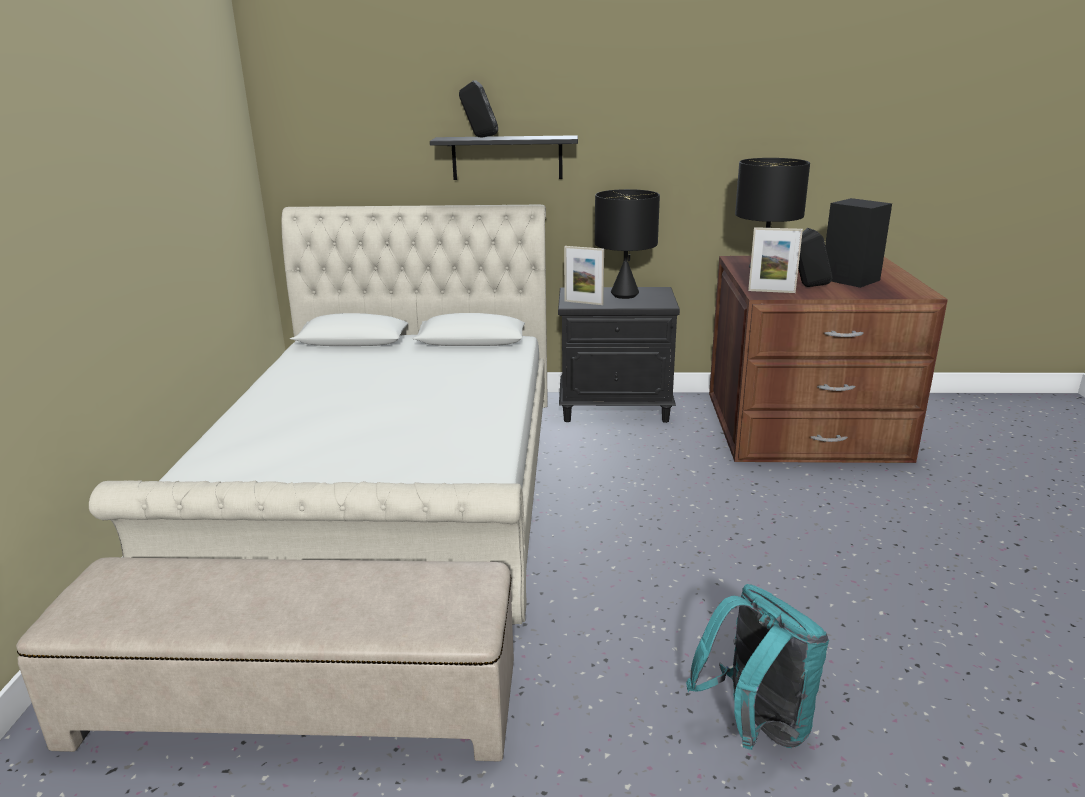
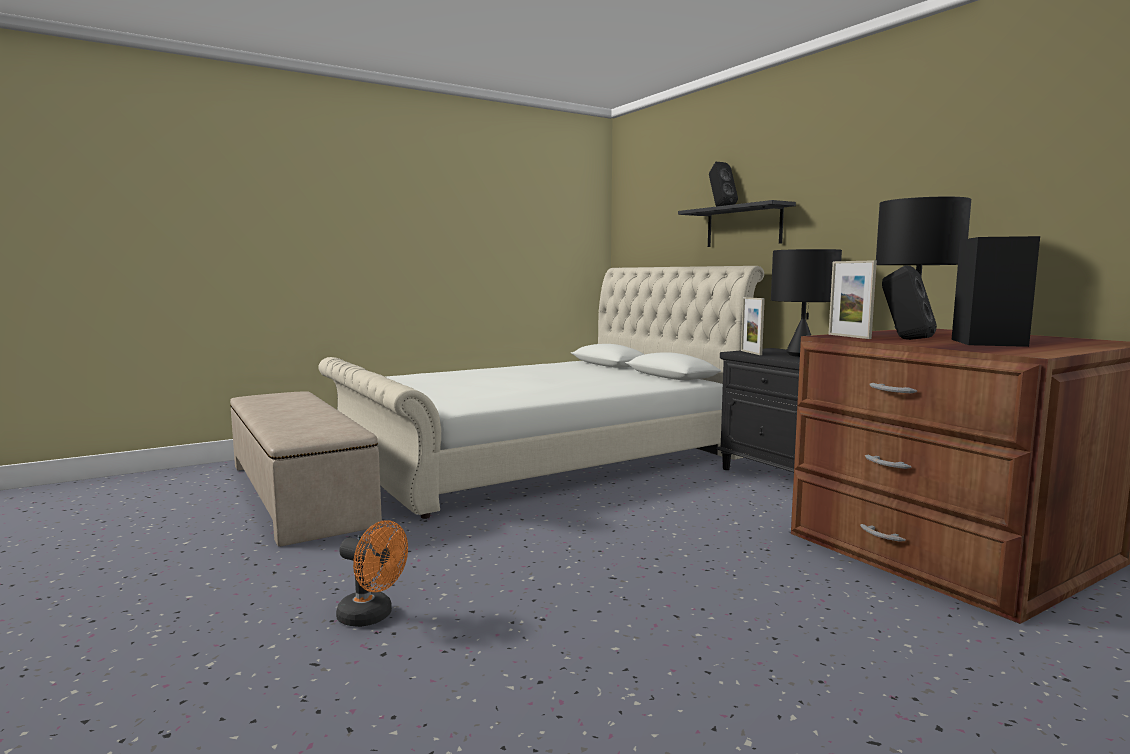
camera: 55 degrees right, 15 degrees down
(755, 726) = (372, 616): turquoise backpack -> orange fan

